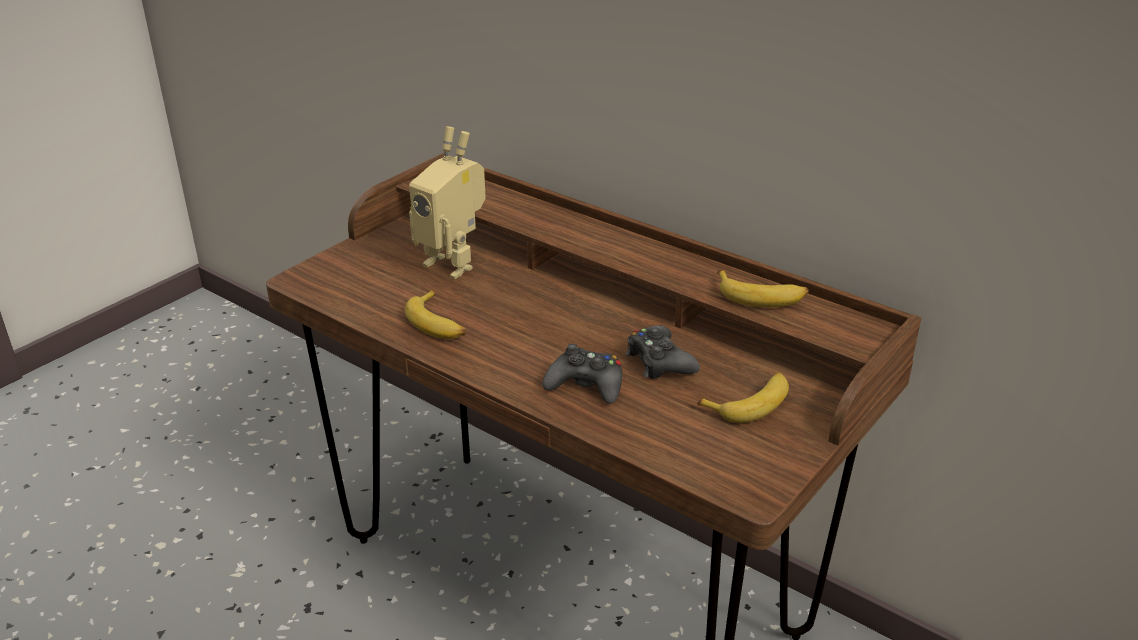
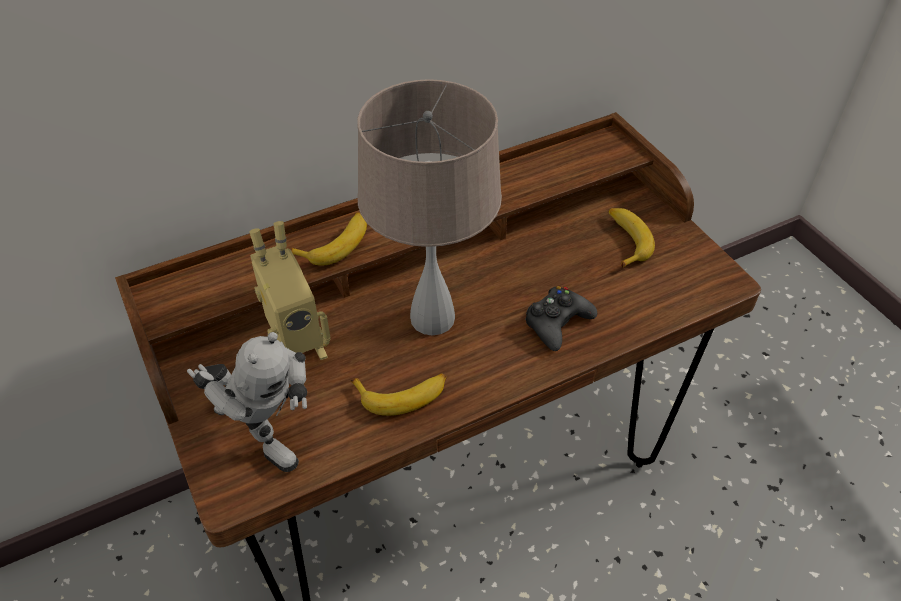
camera: 65 degrees left, 15 degrees up
(360, 276) = (265, 435): none -> toy robot
(536, 315) = (432, 319): none -> beige table lamp
(659, 362) = (547, 268): black game controller -> none
(761, 296) = (539, 172): banana -> banana (335, 244)

